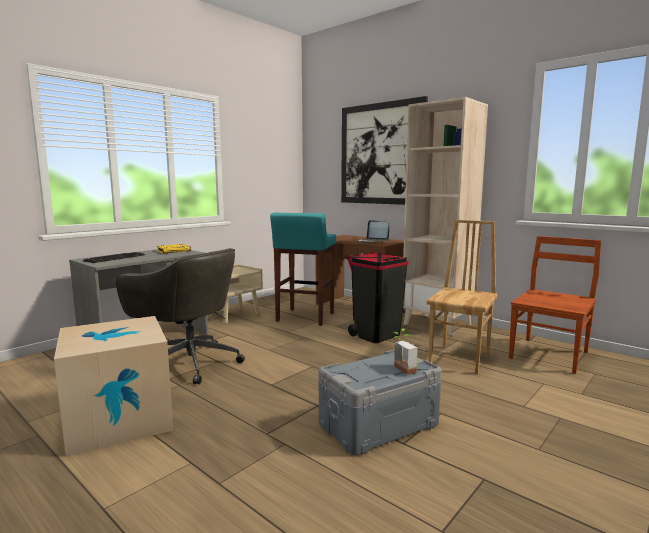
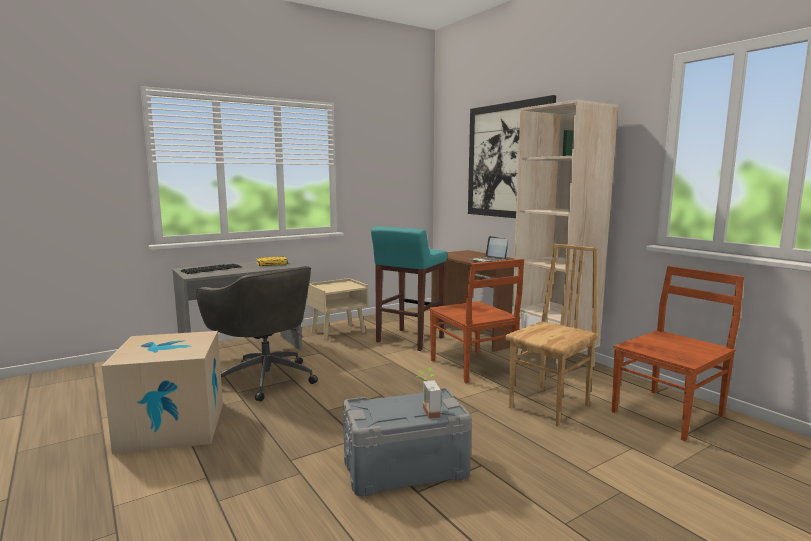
camera: 15 degrees right, 0 degrees up
(376, 334) = (473, 367): black trash can -> brown chair

